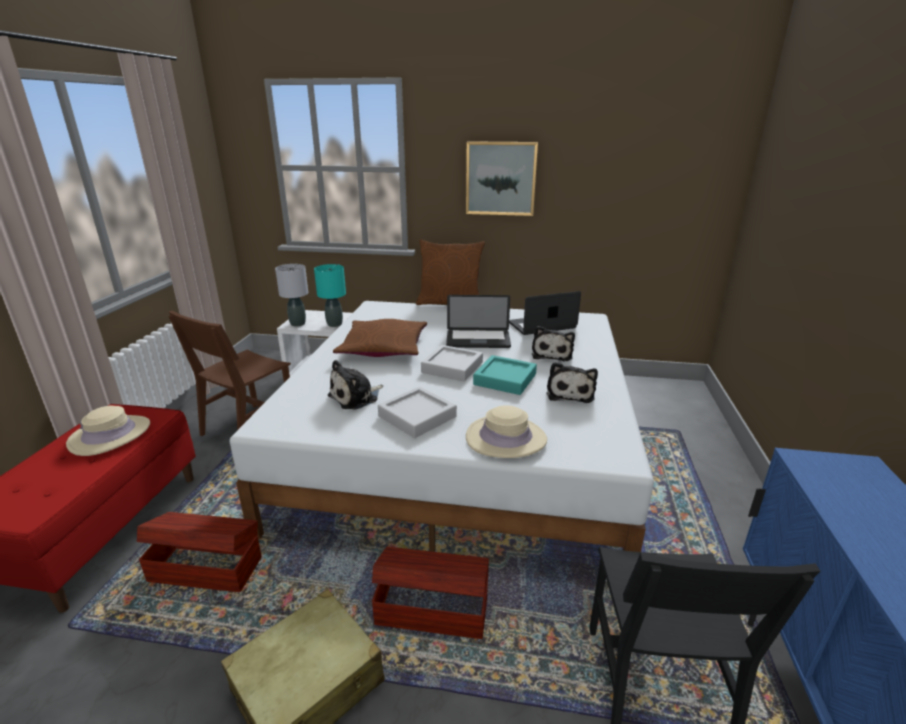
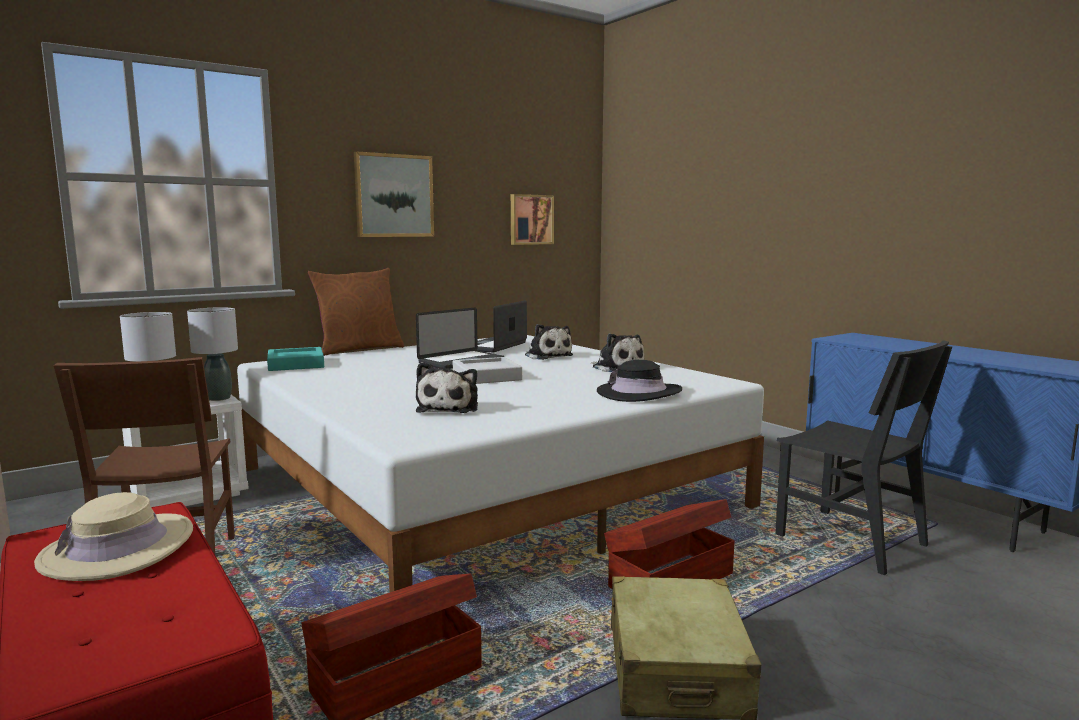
camera: 45 degrees left, 15 degrees down
(334, 324) = (219, 398): turquoise table lamp -> grey table lamp
(383, 348) = (377, 381): brown pillow -> none
(417, 416) = (541, 402): grey tray -> none
(505, 379) = (551, 372): turquoise tray -> turquoise tray (296, 364)
(506, 438) = (639, 393): beige hat -> black hat
(646, 202) = (530, 219): none -> picture

